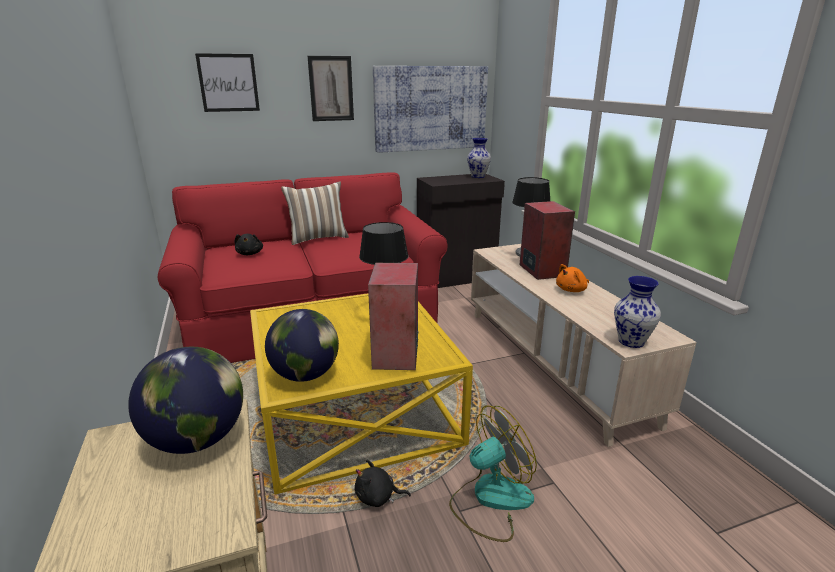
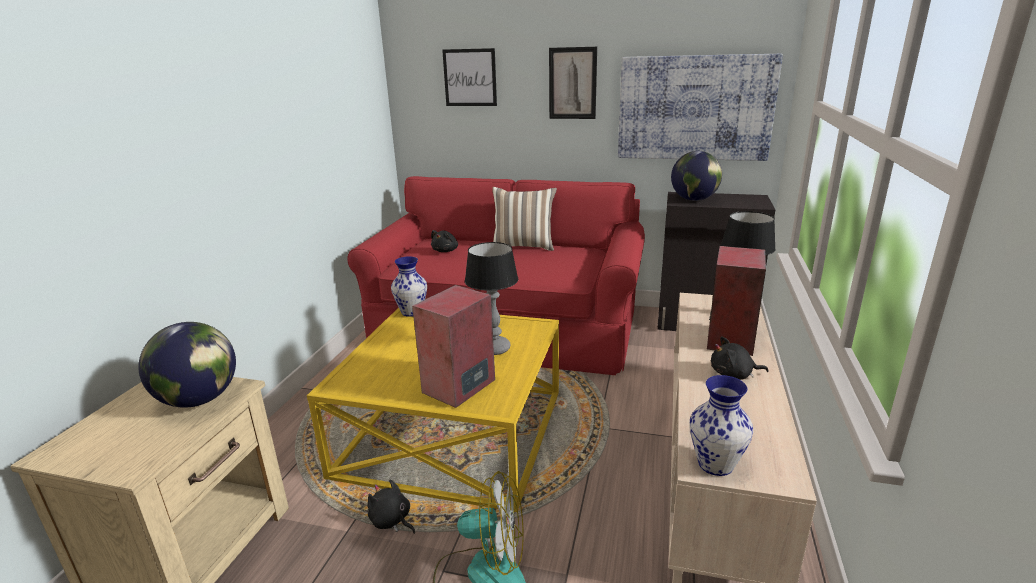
camera: 35 degrees right, 0 degrees up
(305, 375) = (368, 379): globe -> globe (694, 200)
(478, 176) = (748, 199): vase -> vase (411, 312)
(572, 290) = (733, 375): orange plush toy -> black plush toy

